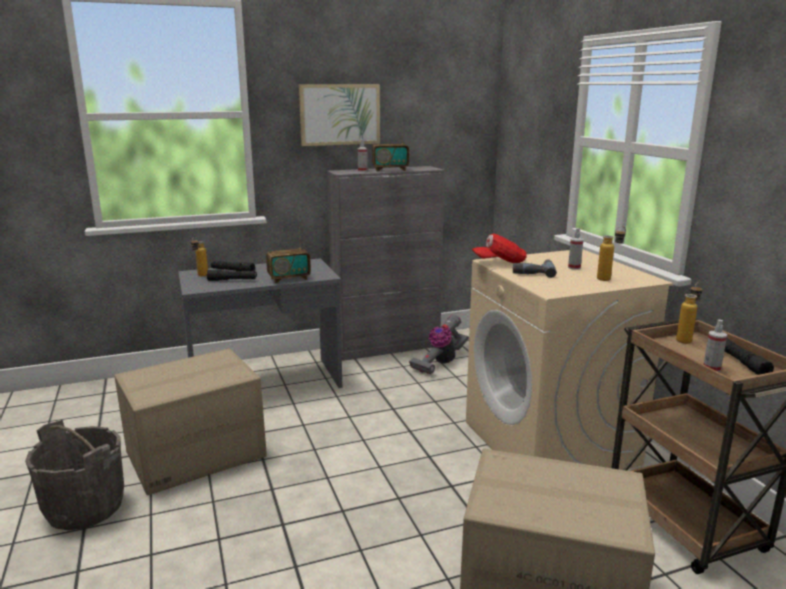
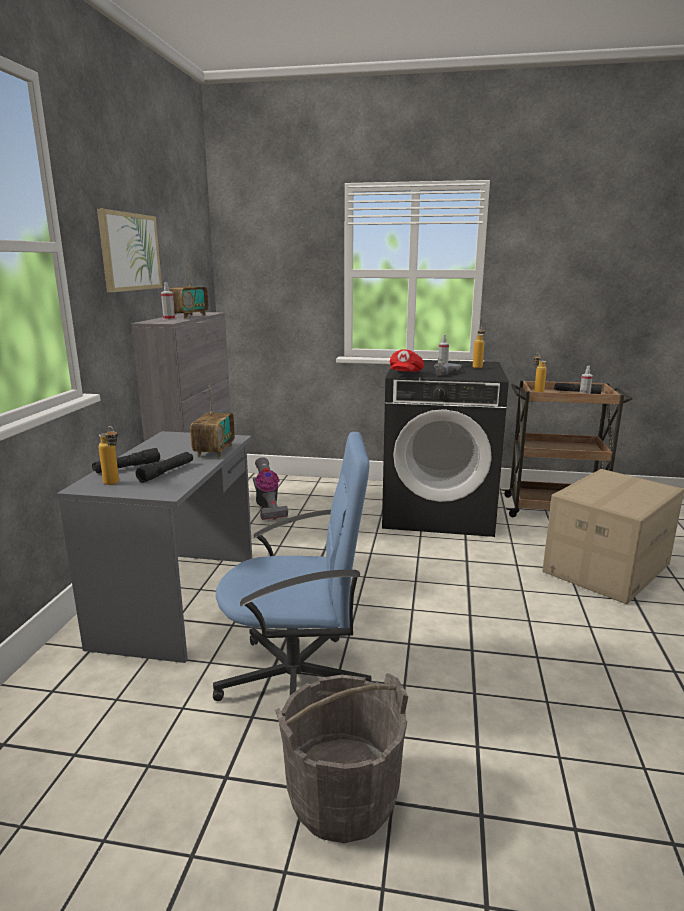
camera: 60 degrees left, 0 degrees up
(196, 455) = (297, 680): cardboard box -> blue office chair
(550, 443) = (439, 511): beige washing machine -> black washing machine

